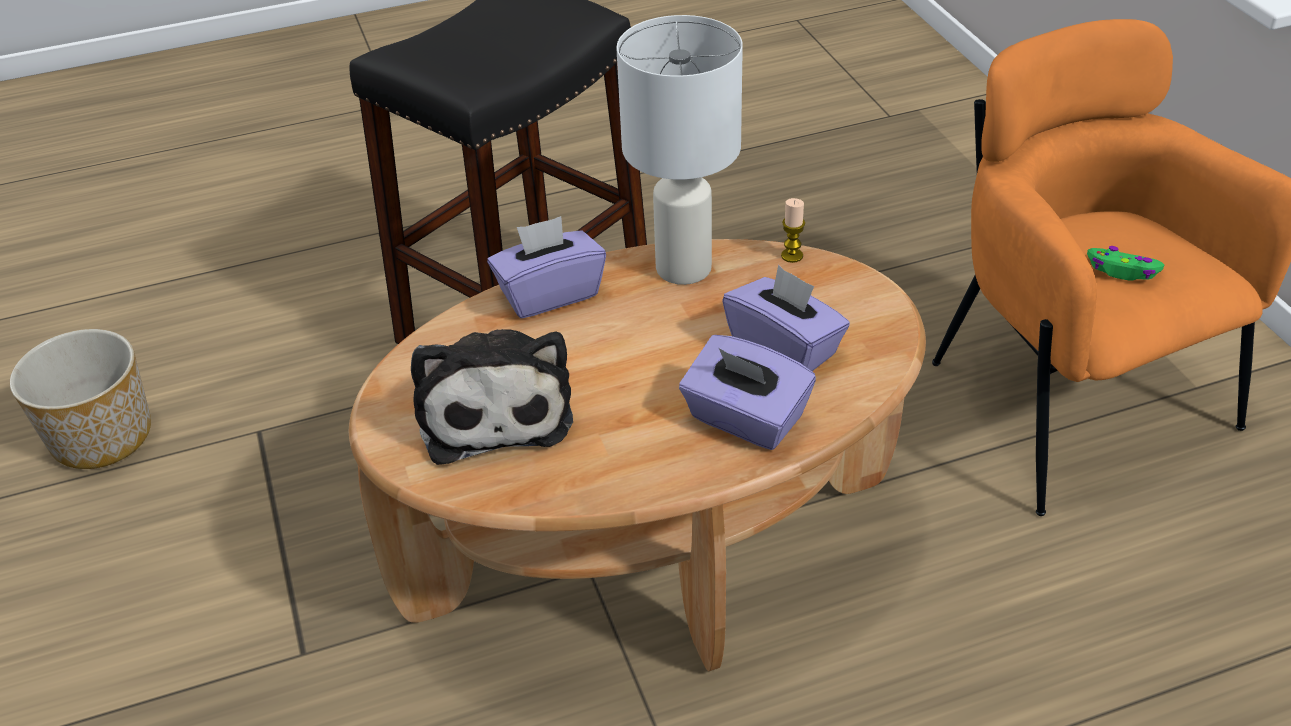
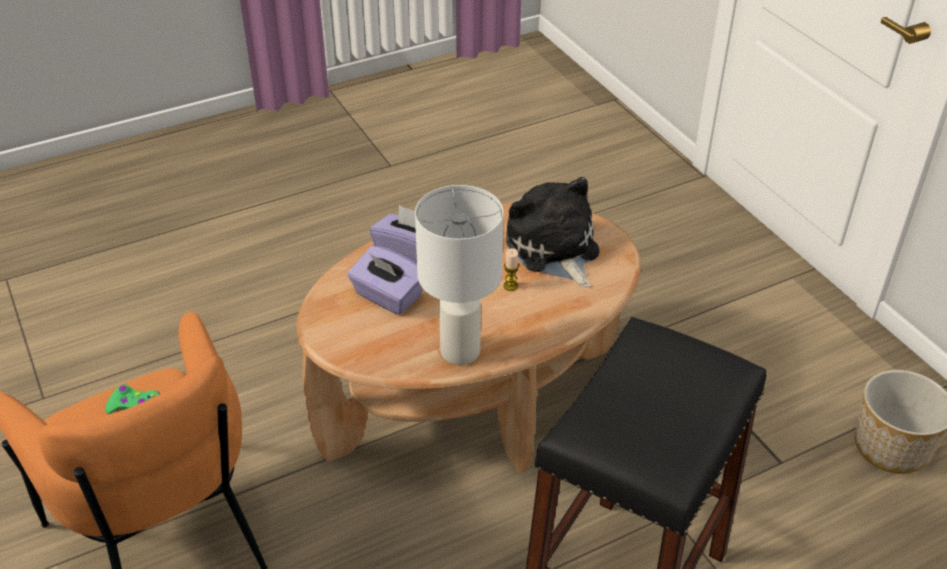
camera: 170 degrees right, 0 degrees up
(549, 293) = (548, 324): purple tissue box -> none
(792, 256) = (382, 366): candle -> candle (510, 286)

